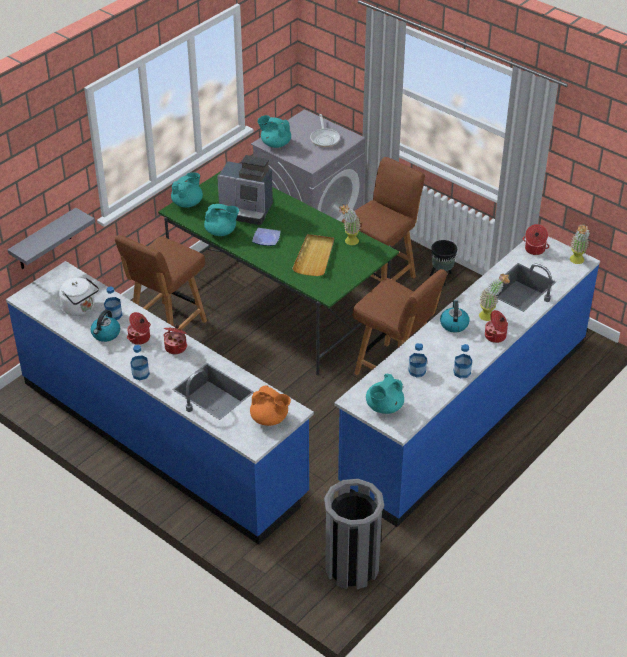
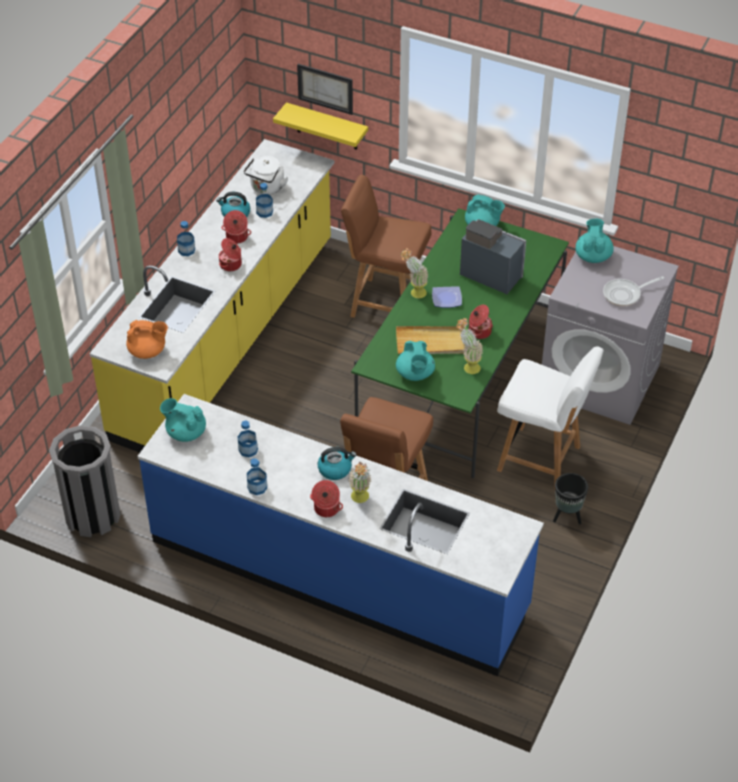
camera: 75 degrees right, 5 degrees up
(37, 203) = (325, 88): none -> picture
(44, 240) = (327, 127): grey shelf -> yellow shelf
(162, 438) = (226, 339): blue counter -> yellow counter
(221, 232) = (443, 262): turquoise teapot -> turquoise teapot (415, 374)
(247, 210) = (490, 273): coffee machine -> coffee machine turned 120 degrees clockwise
(270, 419) = (148, 351): orange teapot -> orange teapot turned 105 degrees counterclockwise
(380, 278) = (541, 459): brown chair -> white chair
(534, 250) = (502, 526): cooking pot -> cooking pot (479, 331)
(576, 262) = (494, 570): potted plant -> potted plant (414, 293)

